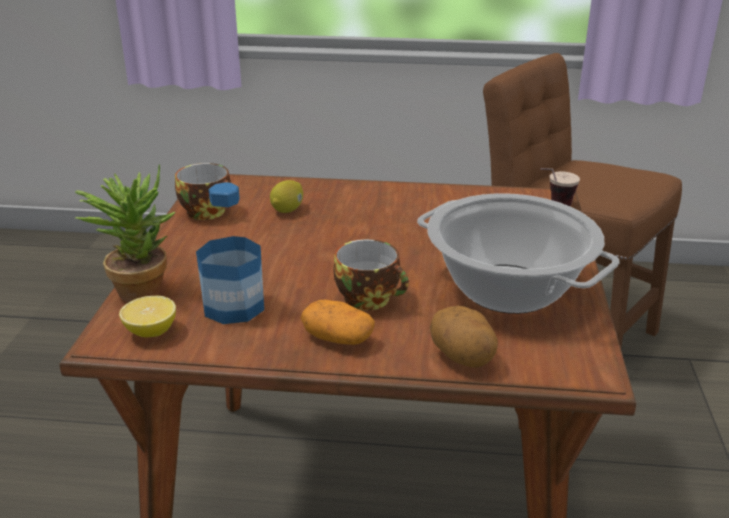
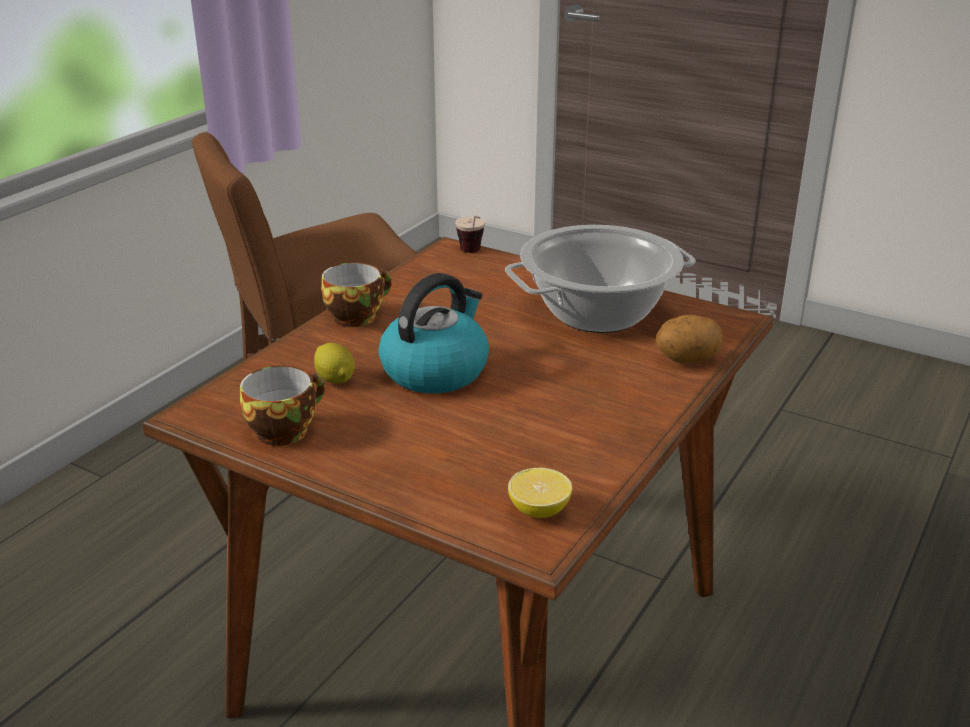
camera: 65 degrees left, 0 degrees up
(139, 287) = (434, 506): potted plant -> none
(234, 306) = (525, 451): bottle -> none
(332, 241) = (435, 370): none -> kettle
(337, 338) = (623, 408): potato -> none
(370, 298) = (566, 376): cup -> cup (356, 316)

